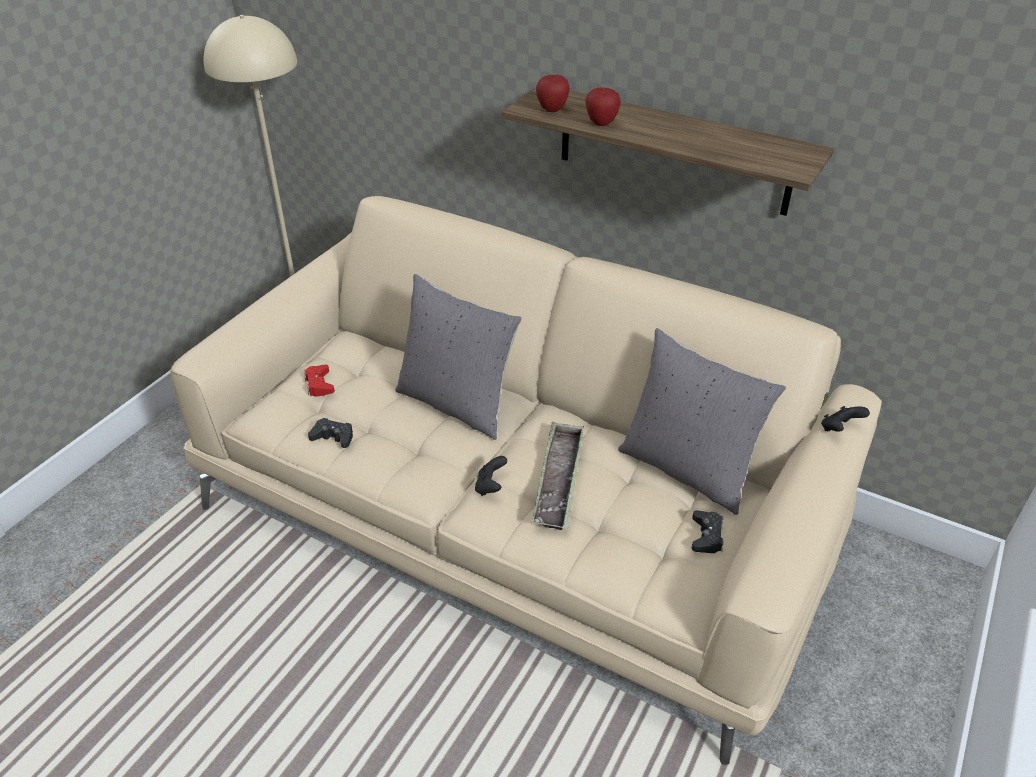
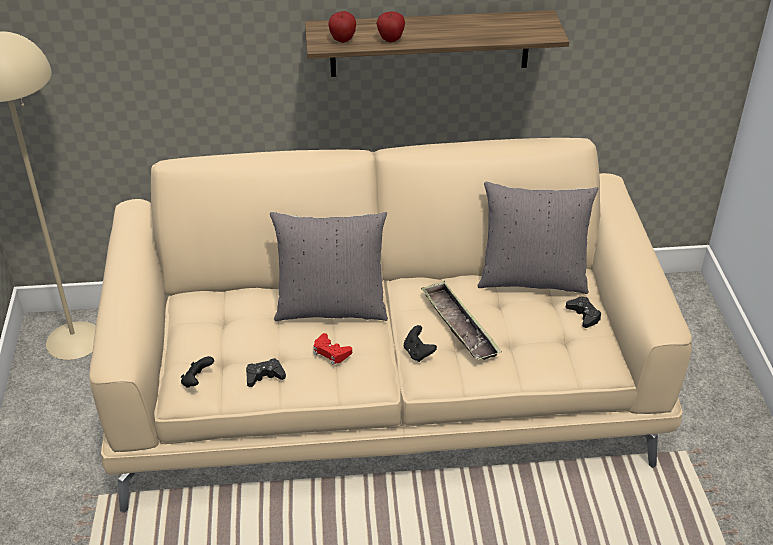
camera: 35 degrees left, 0 degrees up
(319, 385) = (209, 343): red game controller -> red game controller (331, 352)
(839, 429) = (618, 206): black game controller -> black game controller (197, 381)

